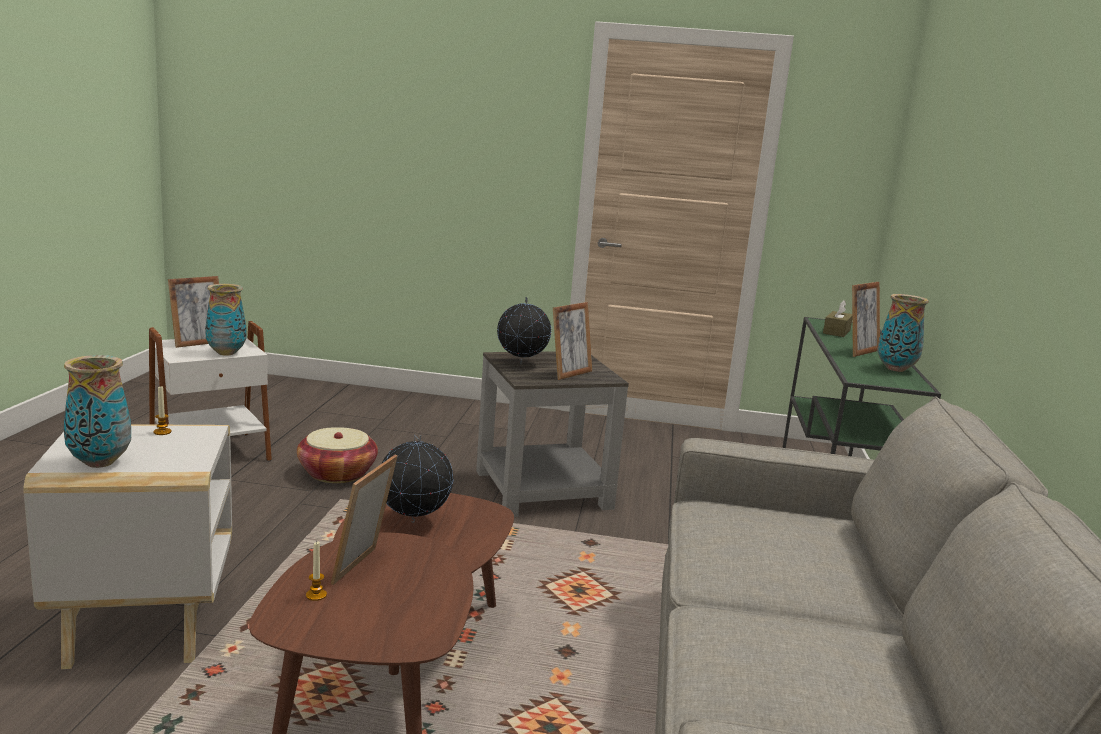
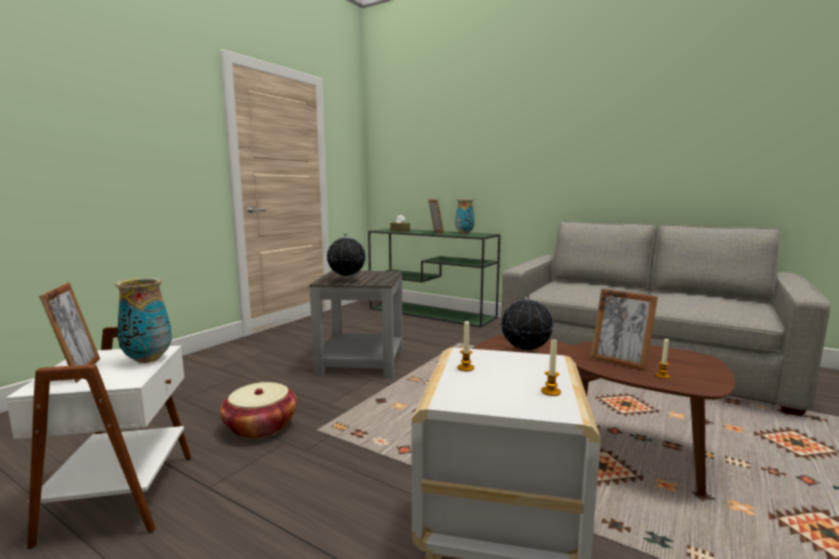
camera: 65 degrees left, 5 degrees down
(99, 463) = (551, 391): vase -> candle
(570, 373) = (377, 276): picture frame -> none

